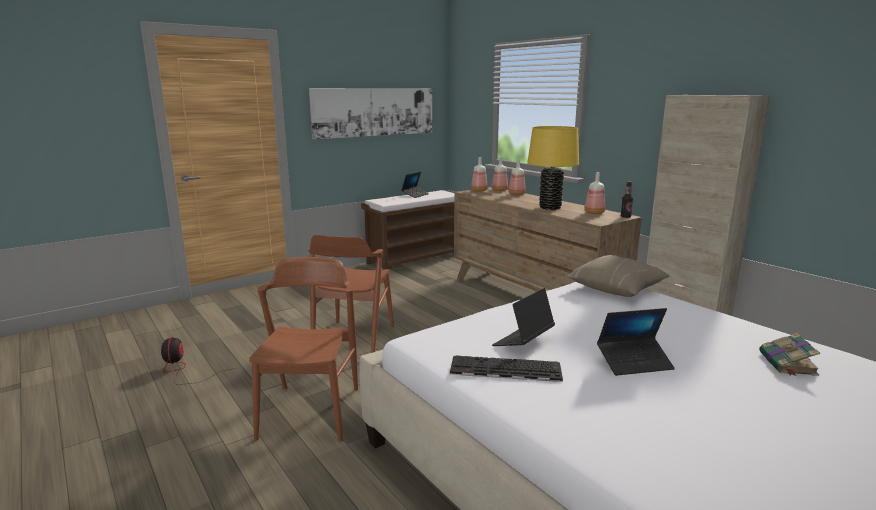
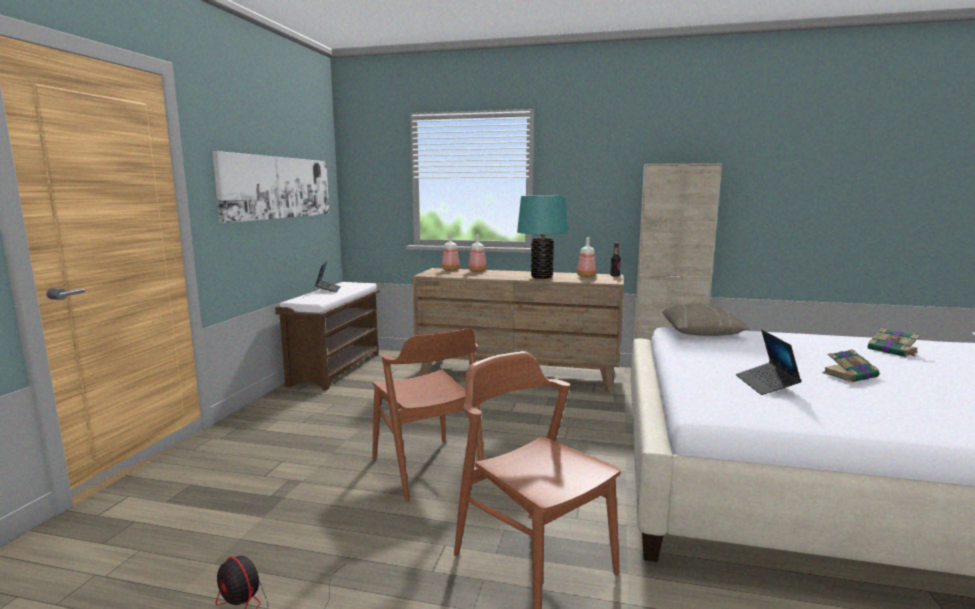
camera: 40 degrees left, 5 degrees down
(479, 190) = (433, 272): bottle -> none
(504, 370) = (818, 408): keyboard -> none
(550, 207) = (541, 277): yellow table lamp -> turquoise table lamp
(634, 362) = (850, 375): laptop -> book

